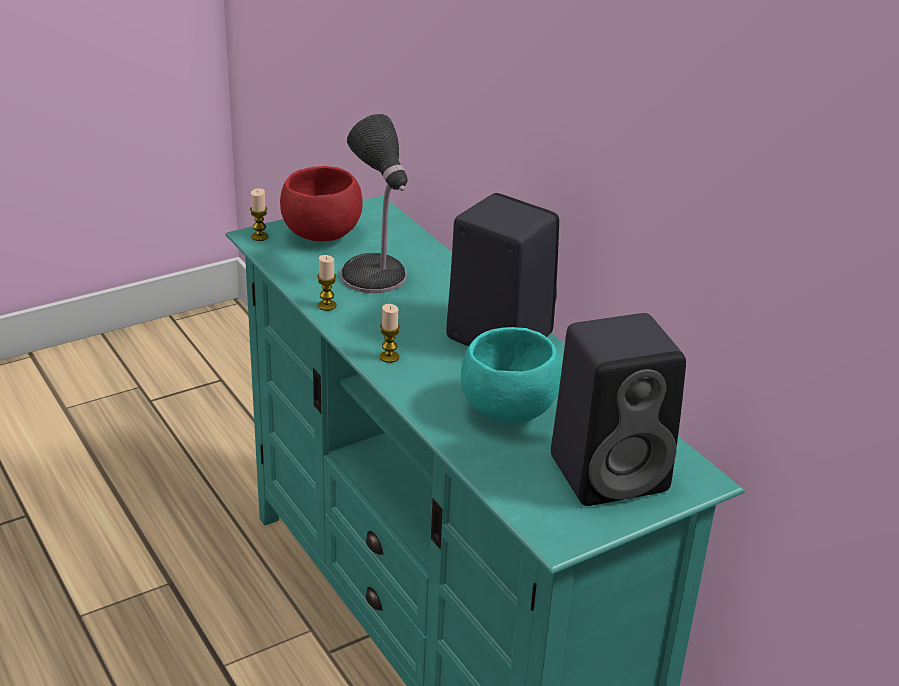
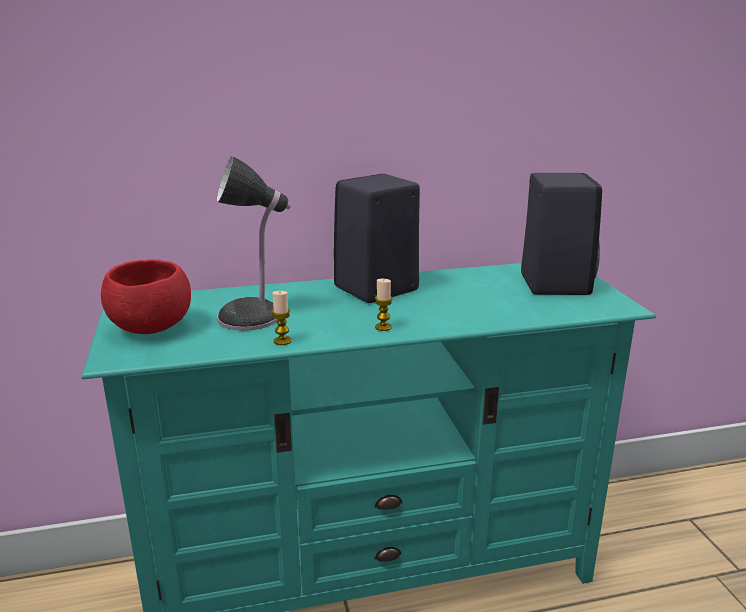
camera: 70 degrees left, 10 degrees down
(259, 237) = (117, 357): candle -> none
(507, 411) = (475, 299): turquoise bowl -> none

